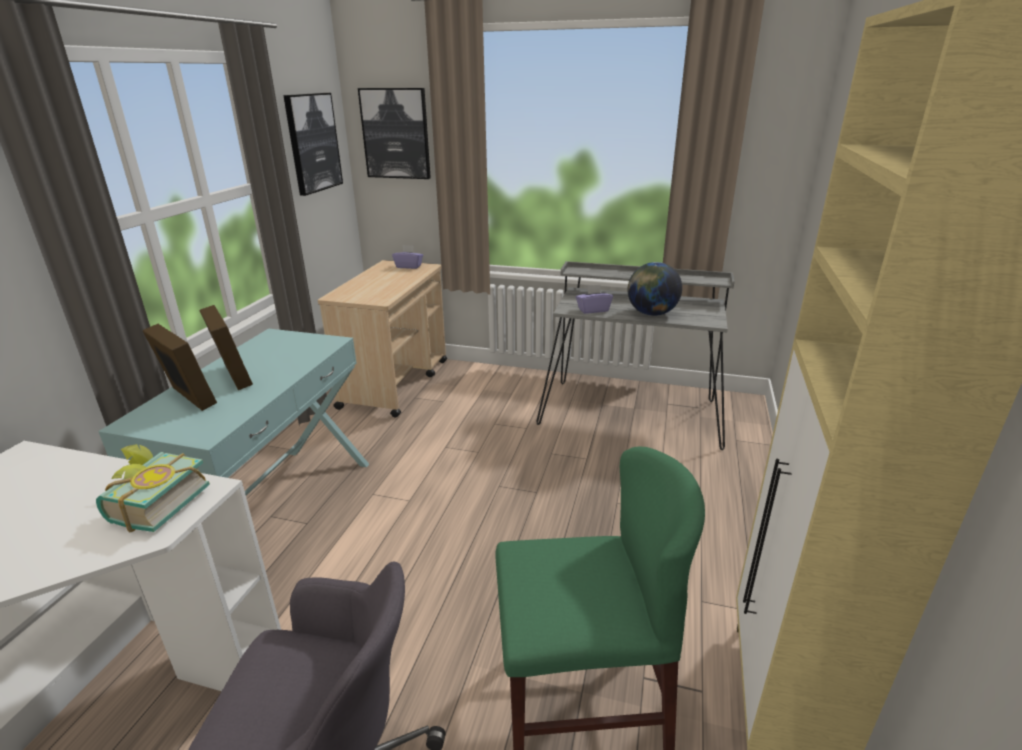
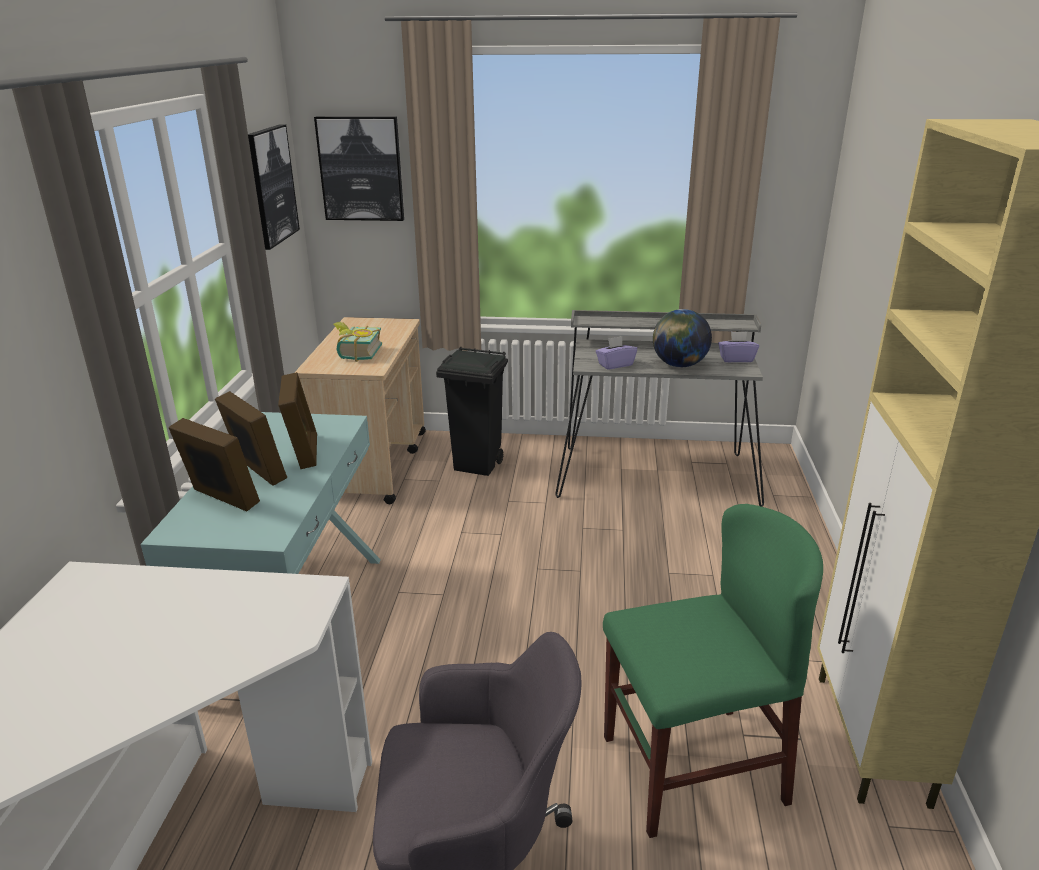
camera: 10 degrees left, 0 degrees up
(153, 504) = (271, 609): book -> book (355, 353)
(281, 364) = (303, 452): none -> picture frame
(409, 266) = (381, 324): purple tissue box -> purple tissue box (736, 359)
(480, 391) = (478, 465): none -> black trash can

